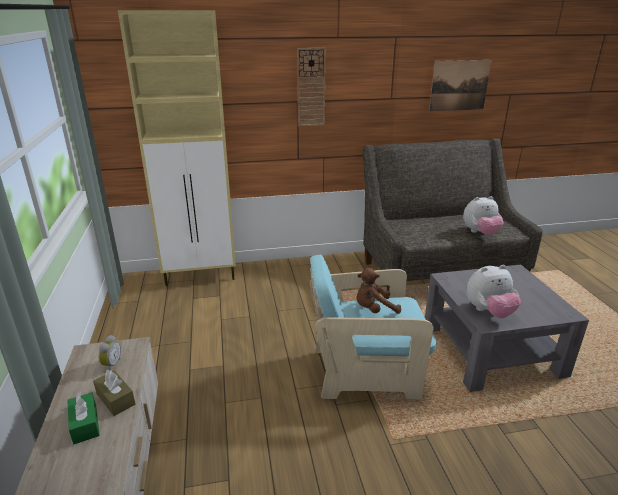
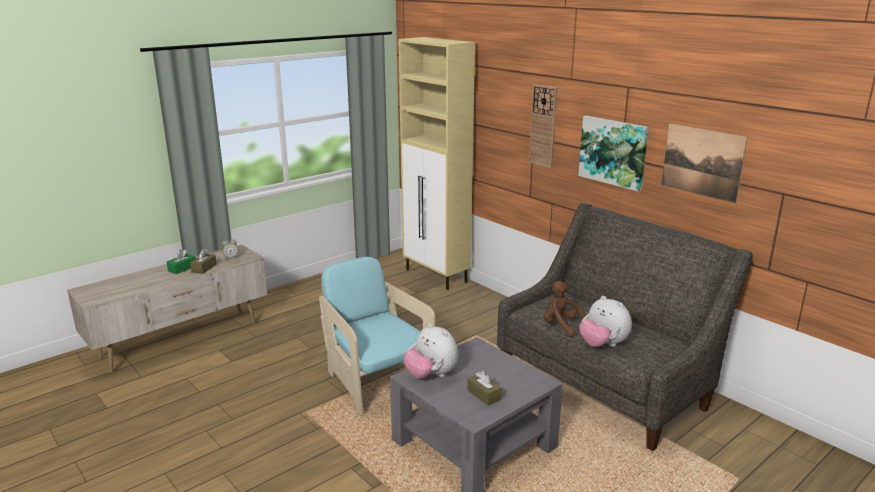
camera: 60 degrees right, 5 degrees down
(374, 309) = (389, 326): brown plush toy -> brown plush toy (561, 326)
(386, 95) = (613, 152): none -> picture
(530, 298) = (484, 395): none -> brown tissue box

